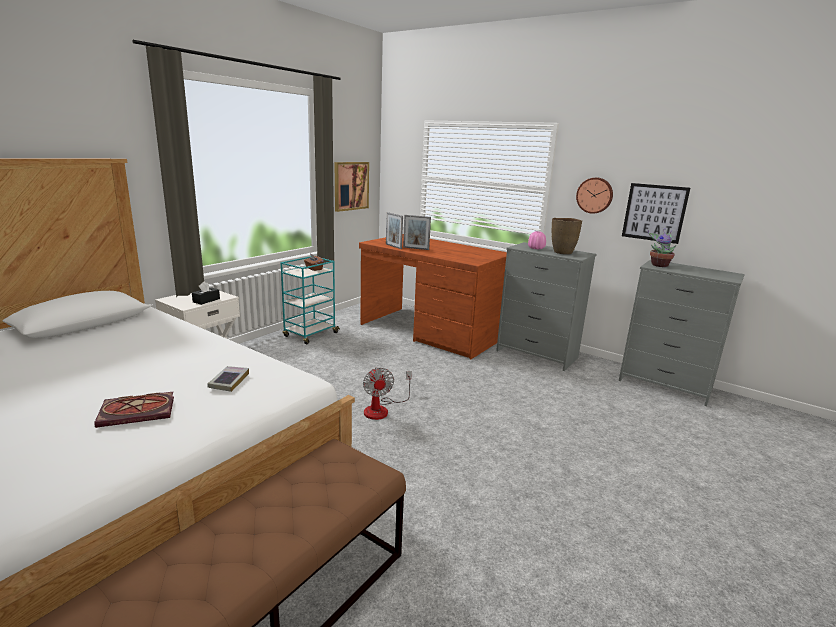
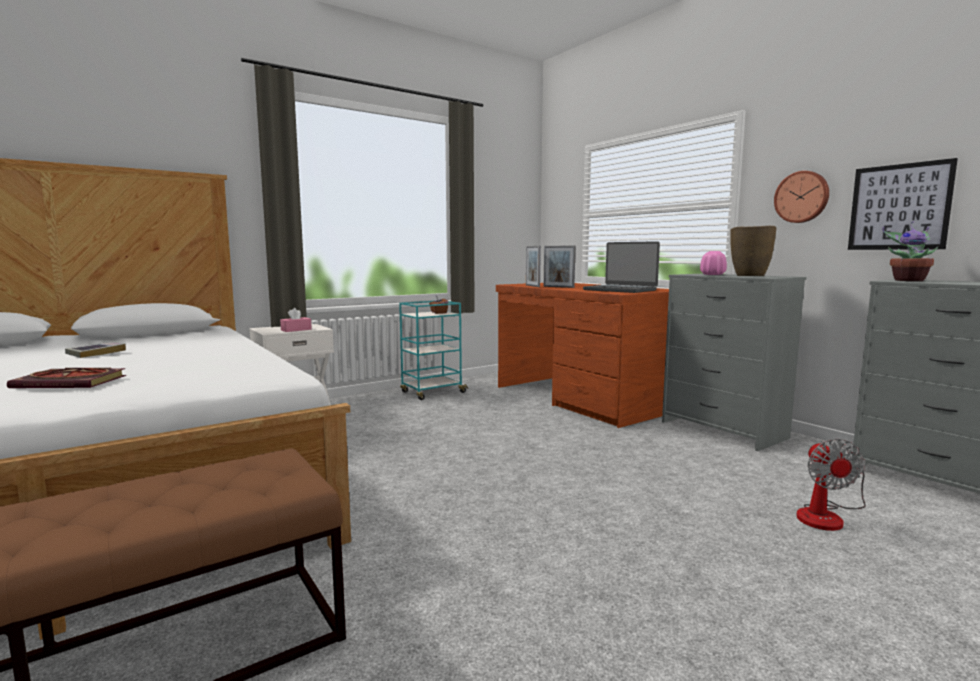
camera: 20 degrees right, 10 degrees down
(206, 300) = (296, 330): black tissue box -> pink tissue box
(229, 381) = (203, 370): book -> book (96, 353)
(351, 186) = (500, 228): picture -> none
(382, 409) = (459, 466): fan -> fan (826, 516)
(468, 255) = (620, 290): none -> laptop

